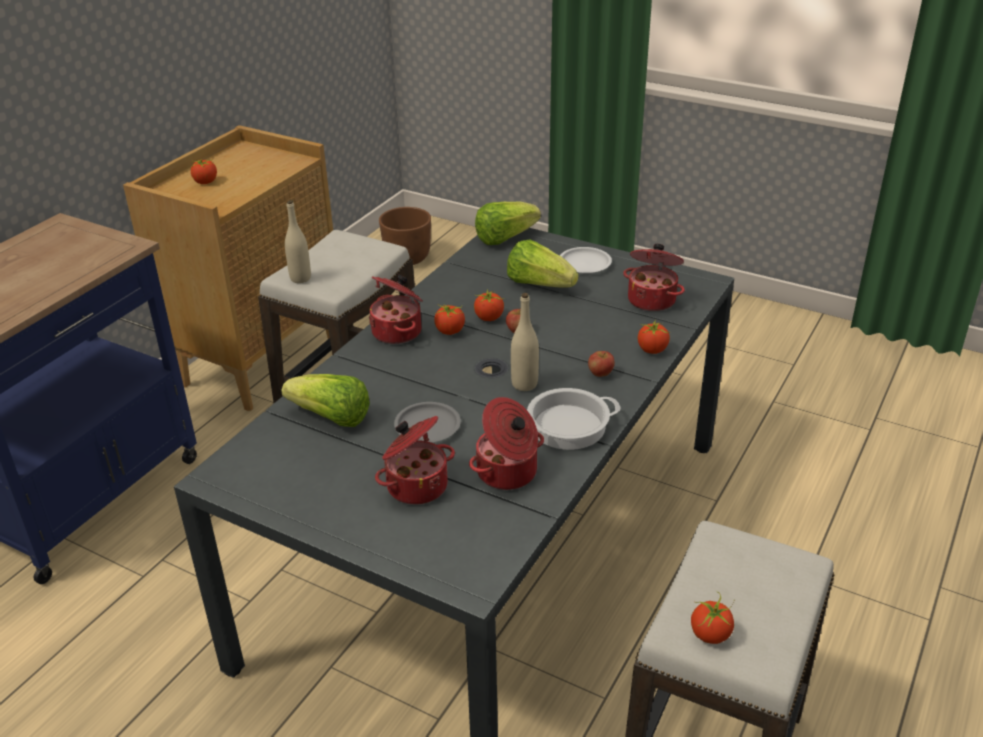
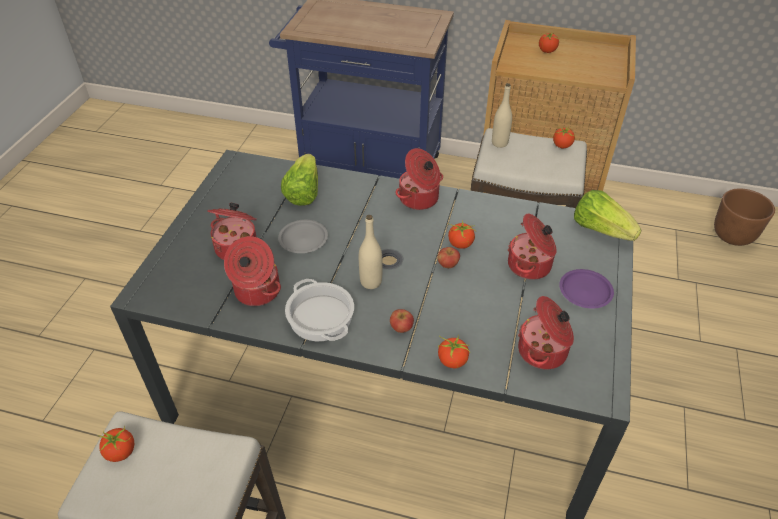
camera: 75 degrees right, 10 degrees up
(450, 331) = (431, 226): tomato -> tomato (562, 146)
(539, 284) = (530, 266): lettuce -> cooking pot
(585, 264) = (585, 292): white plate -> purple plate

